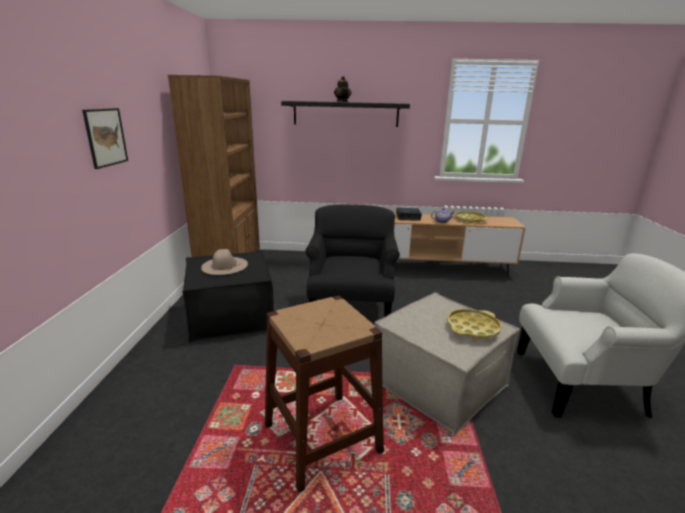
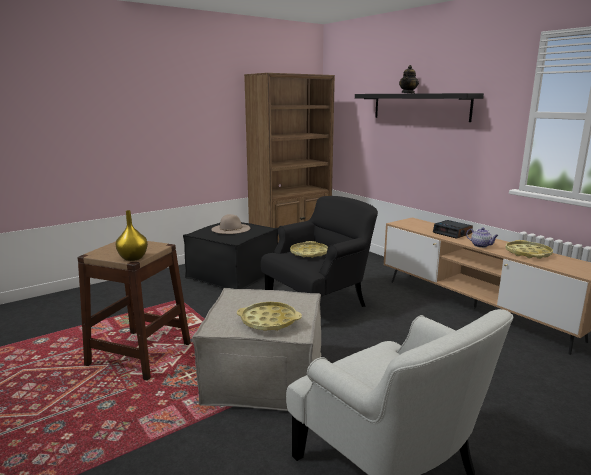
camera: 50 degrees right, 5 degrees down
(105, 137) = (163, 117): picture -> none
(348, 264) = (309, 253): none -> yellow tray
(358, 326) = (133, 258): none -> yellow vase

